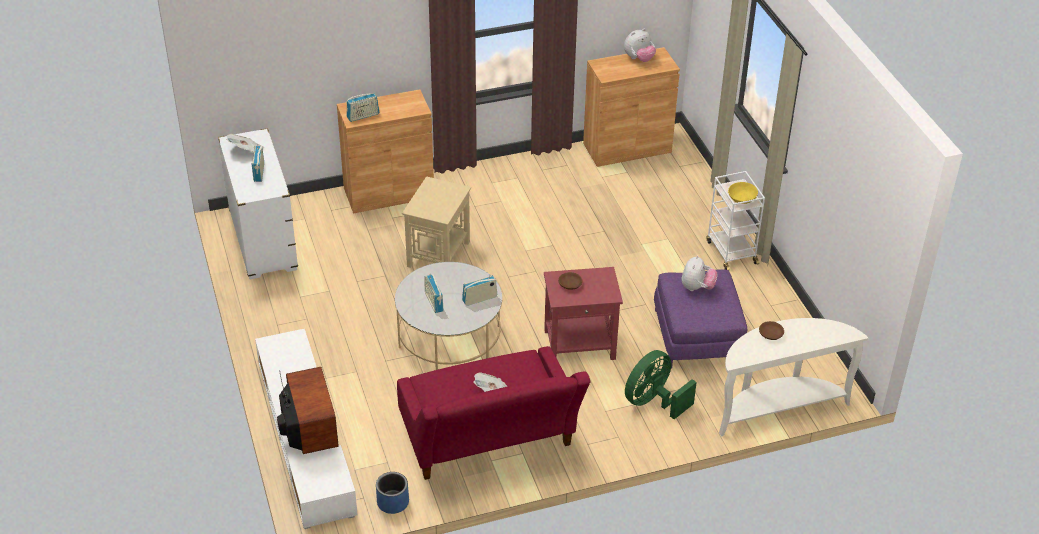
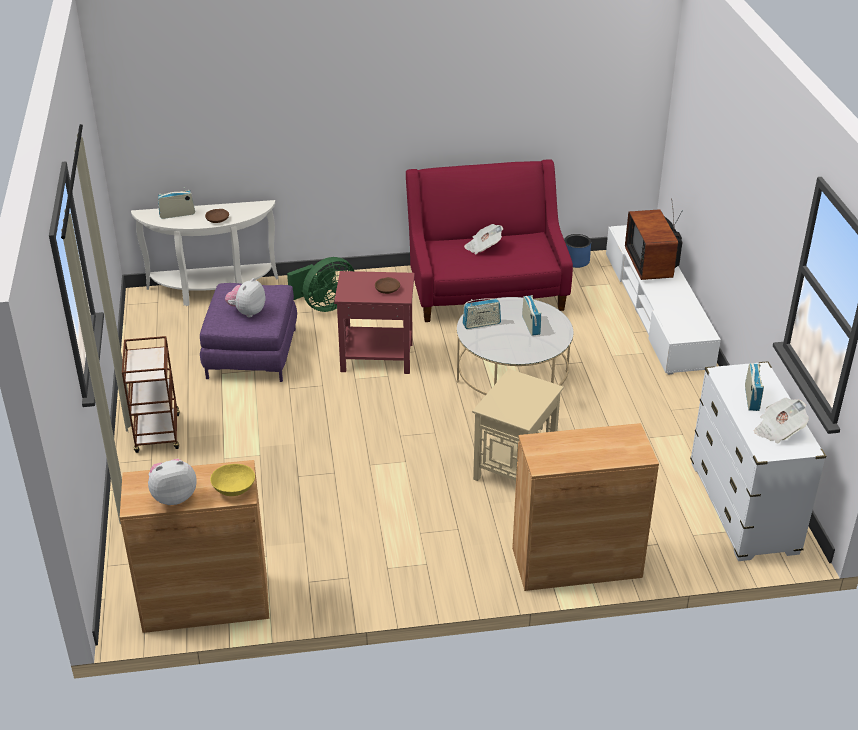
camera: 170 degrees left, 5 degrees down
(363, 116) = (617, 438): radio -> radio (177, 214)
(731, 252) = (158, 434): white cart -> brown cart
(741, 199) = (146, 358): yellow bowl -> yellow bowl (233, 489)

